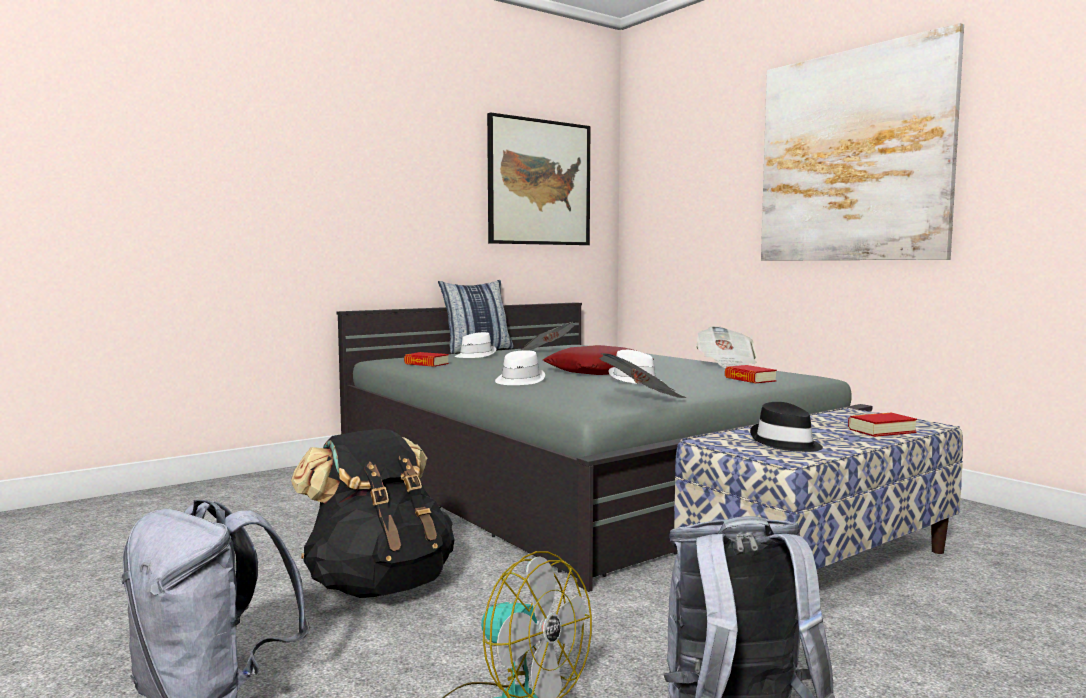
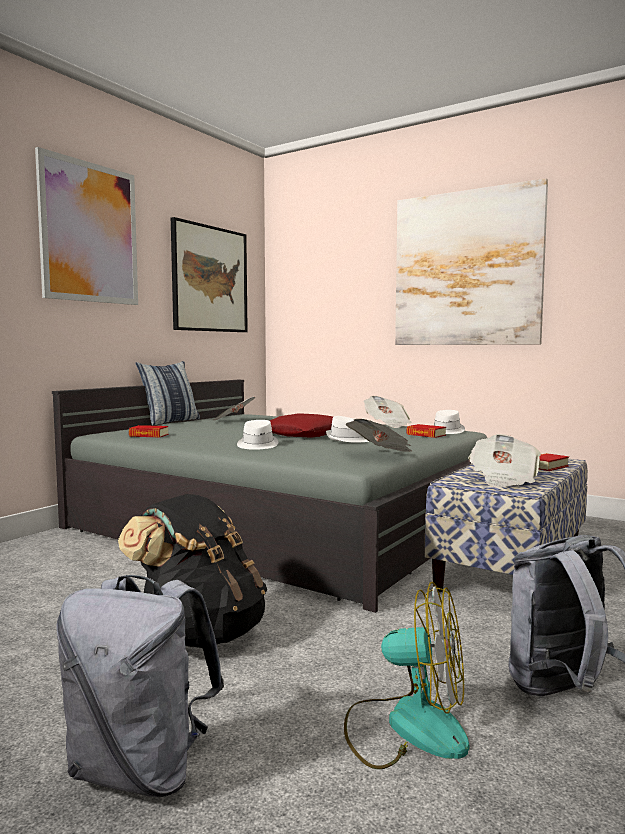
camera: 20 degrees left, 0 degrees up
(385, 138) = (89, 233): none -> picture
(474, 355) = (177, 426): white hat -> white hat (445, 431)
(785, 443) = (503, 480): black hat -> newspaper

